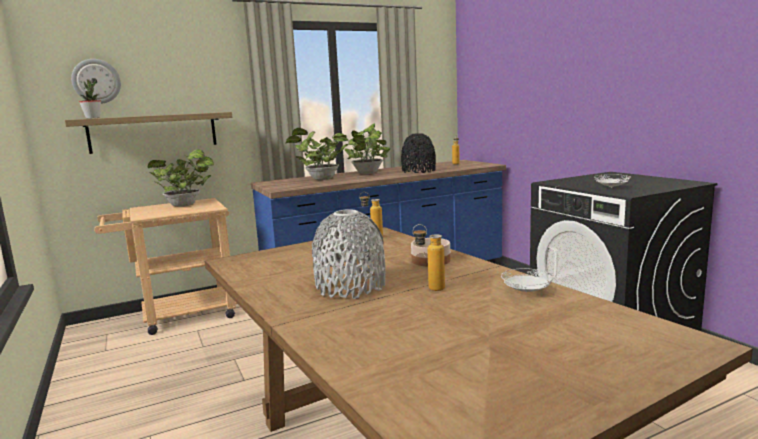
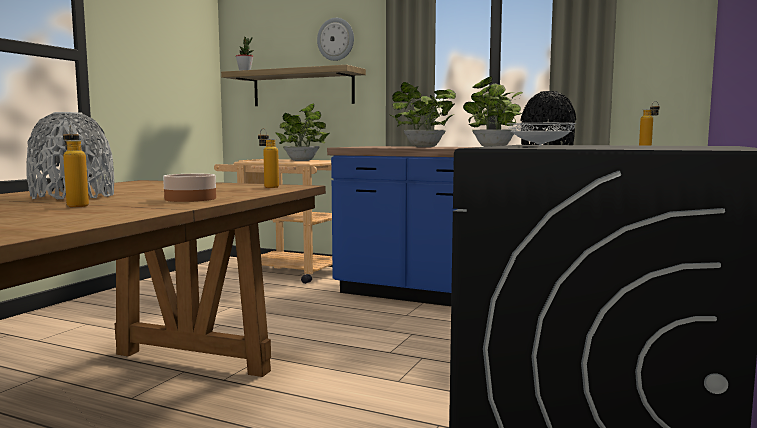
camera: 50 degrees right, 5 degrees down
(96, 81) = (266, 40): wall clock -> wall clock (336, 39)
(526, 292) = (74, 219): white plate -> none

